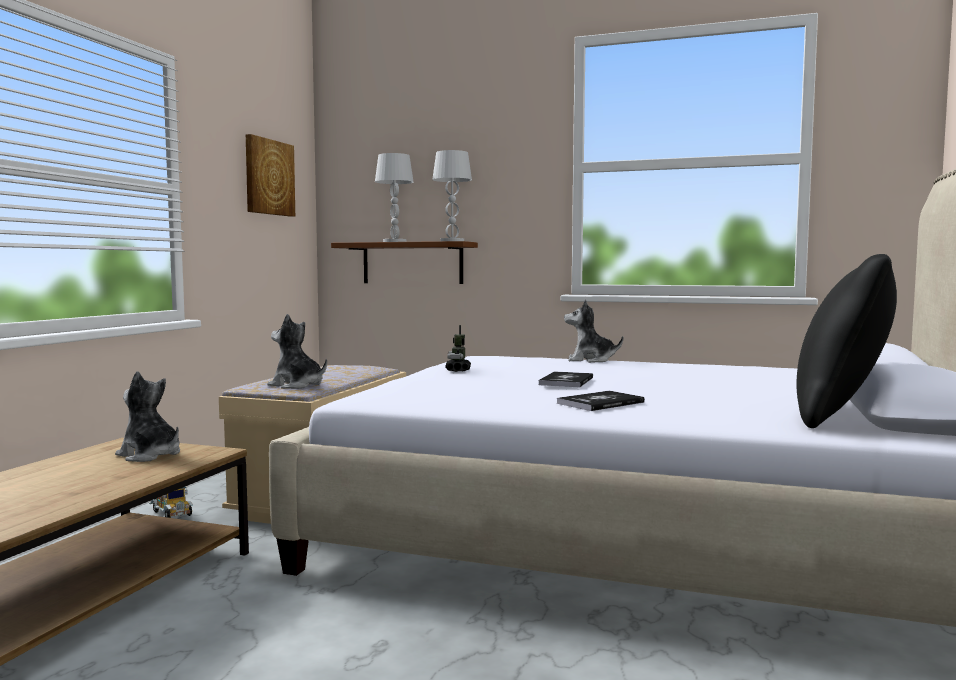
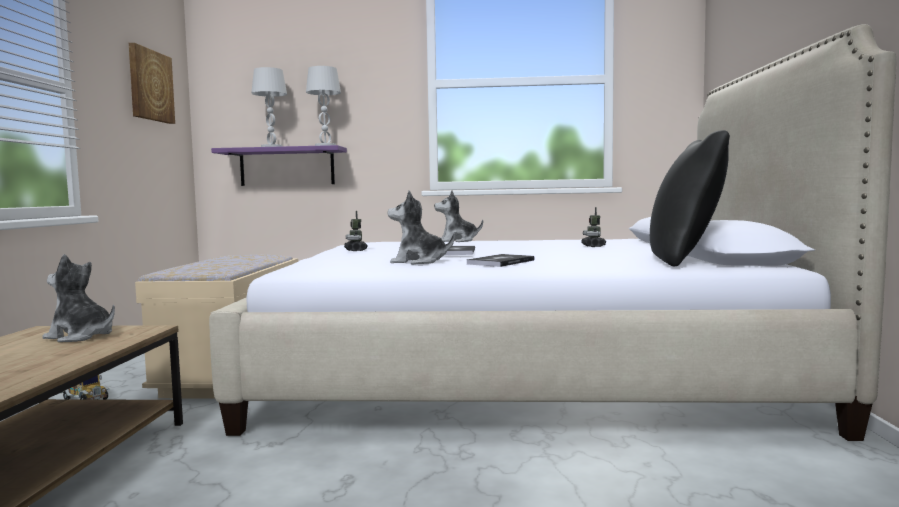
camera: 15 degrees left, 0 degrees up
(297, 385) = (211, 268): plush toy -> plush toy (418, 262)
(412, 263) = (287, 167): brown shelf -> purple shelf
(749, 381) = (593, 246): none -> toy robot

